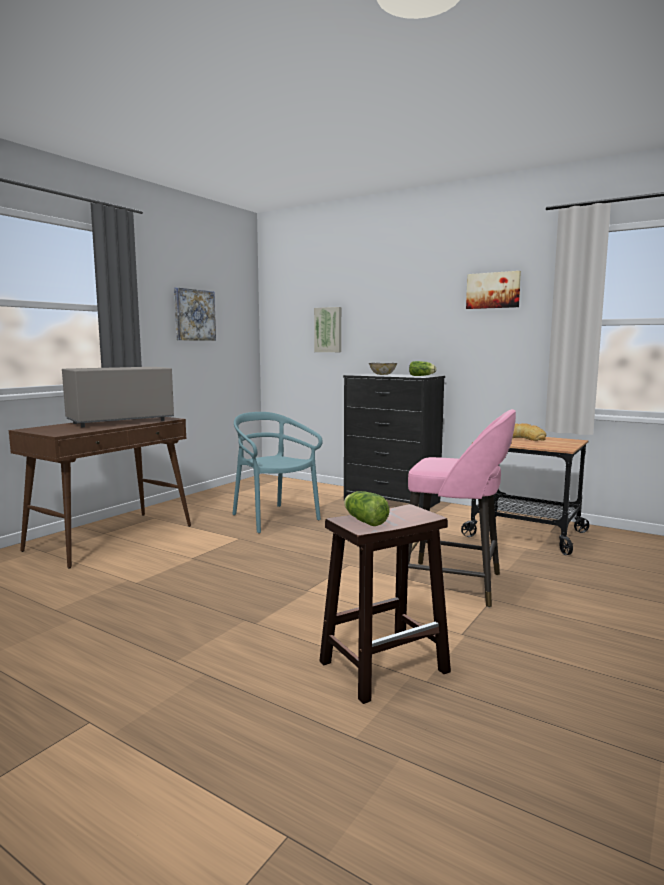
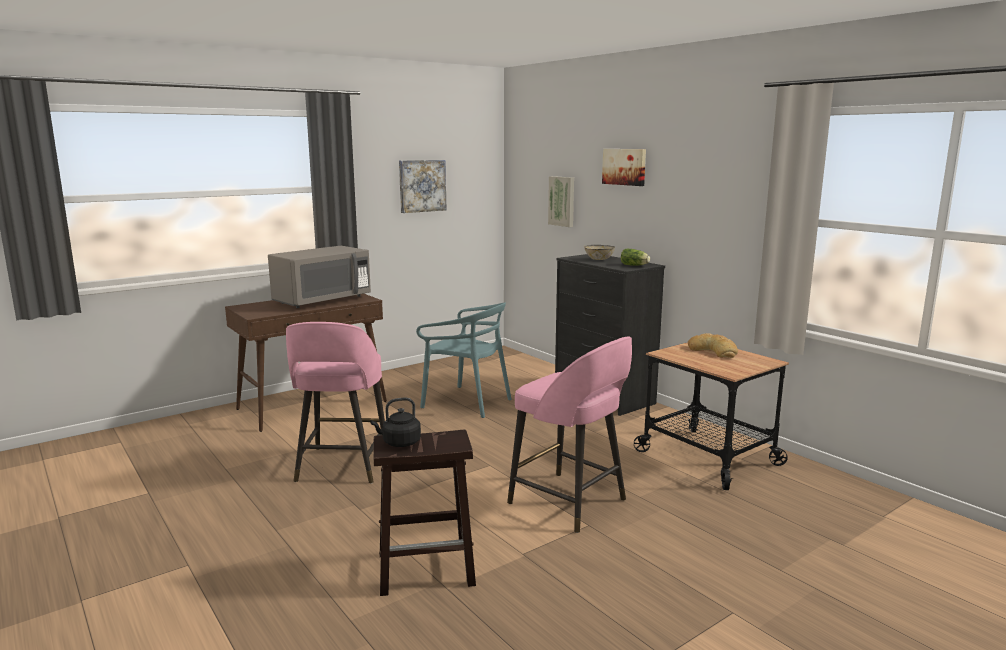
camera: 20 degrees right, 5 degrees up
(120, 421) = (322, 300): grey microwave -> grey microwave turned 150 degrees clockwise
(196, 587) = (342, 466): none -> pink stool
(273, 518) = (467, 402): turquoise chair -> turquoise chair turned 135 degrees clockwise
(364, 520) = (399, 443): lettuce -> black kettle
(493, 290) = (716, 174): picture -> picture (625, 166)

